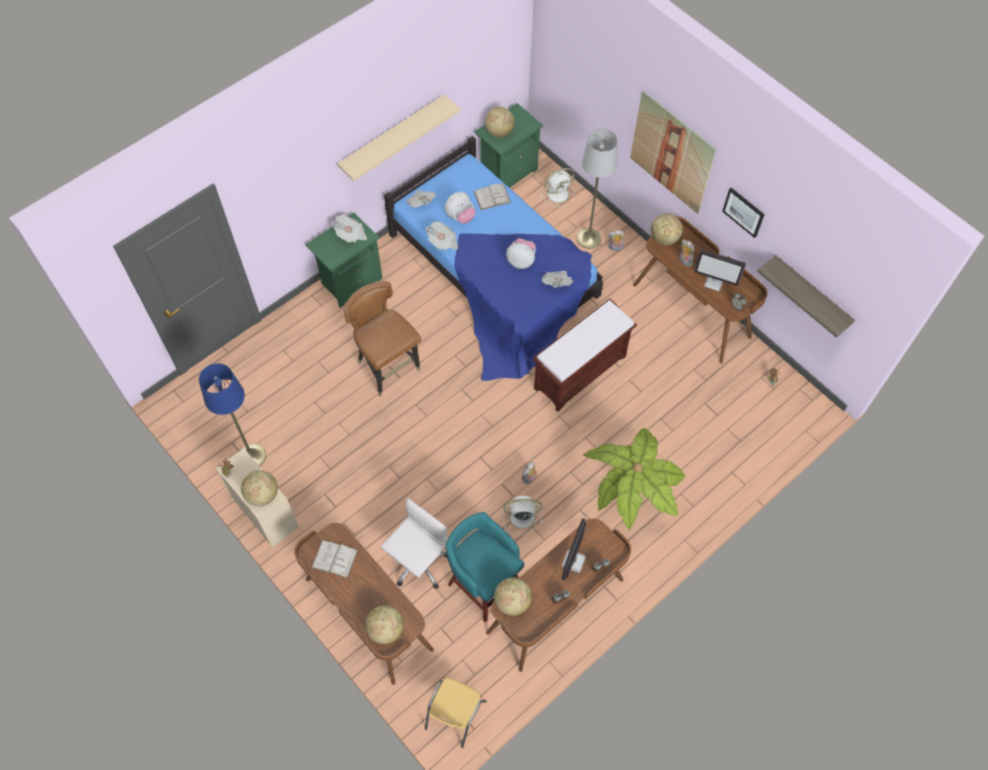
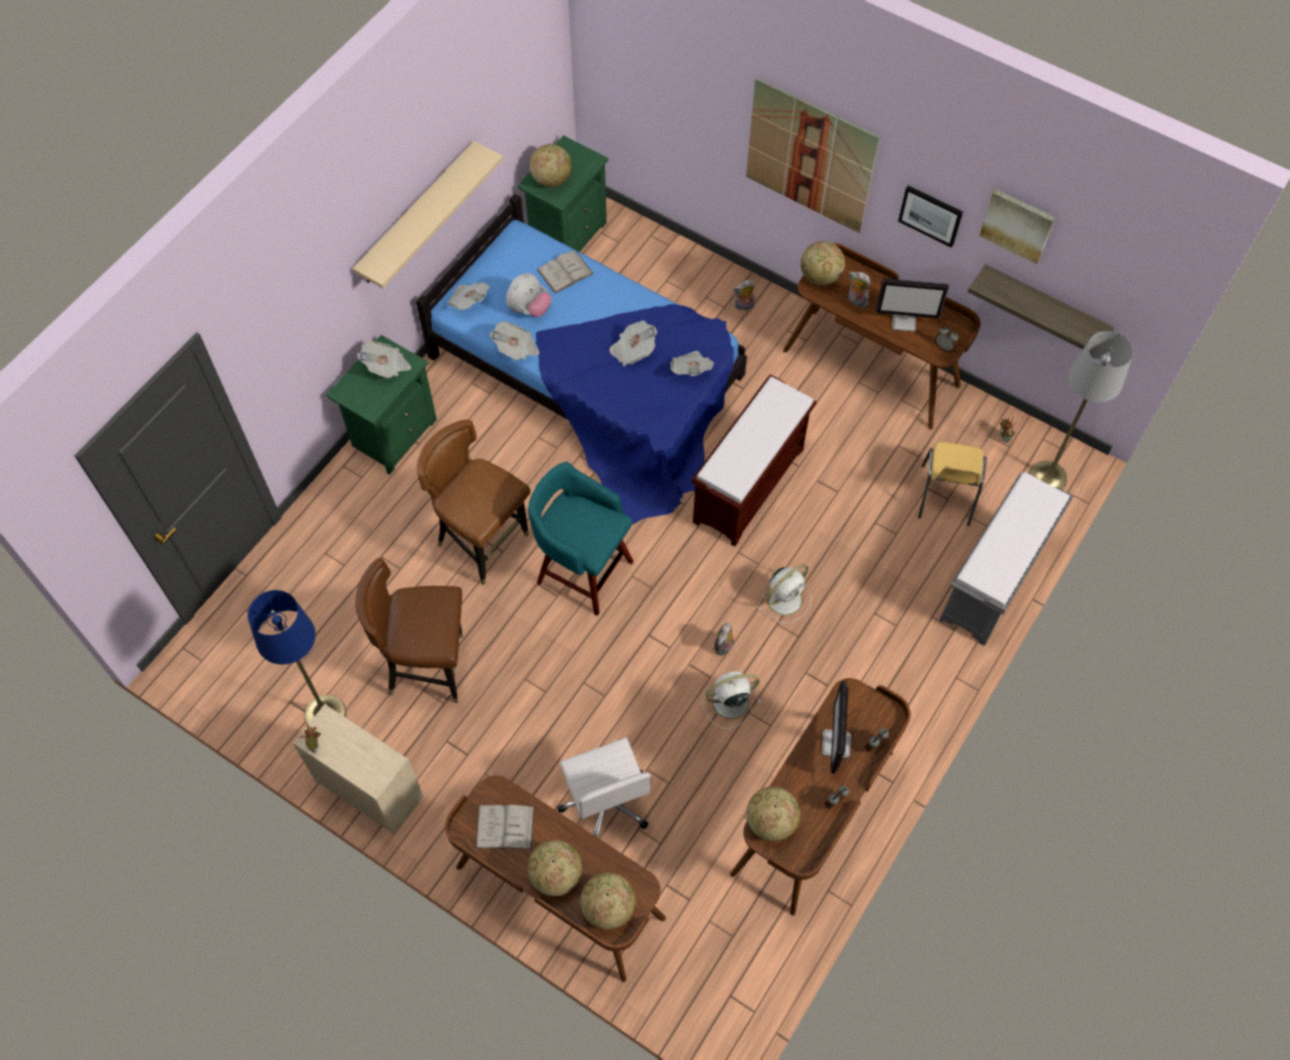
camera: 15 degrees left, 0 degrees up
(262, 495) = (372, 763): globe -> globe (555, 875)
(327, 442) = (429, 667): none -> brown chair
(417, 563) = (606, 803): white office chair -> white office chair turned 135 degrees clockwise
(454, 715) = (721, 1000): yellow chair -> yellow chair (945, 496)
(484, 583) = (706, 807): turquoise stool -> turquoise stool (582, 570)
(521, 261) = (633, 350): plush toy -> newspaper
(559, 194) = (646, 249): white fan -> white fan (785, 598)
(589, 238) = (705, 301): grey floor lamp -> grey floor lamp (1048, 477)
(625, 510) = (866, 657): potted plant -> none
(732, 480) = (993, 582): none -> grey bench
(798, 231) = (1017, 224): none -> picture

